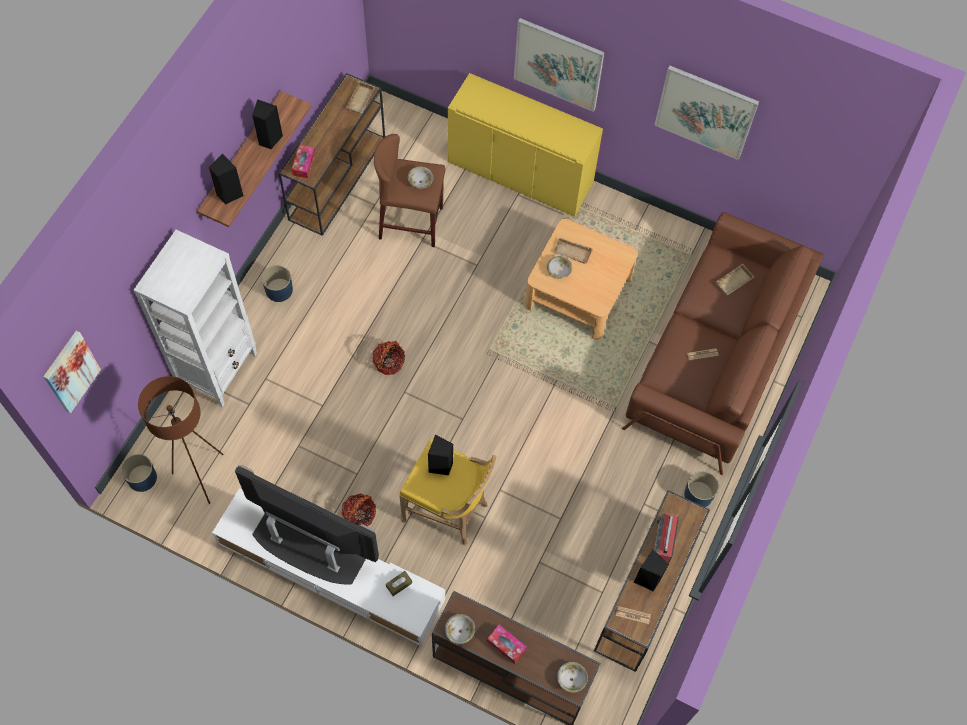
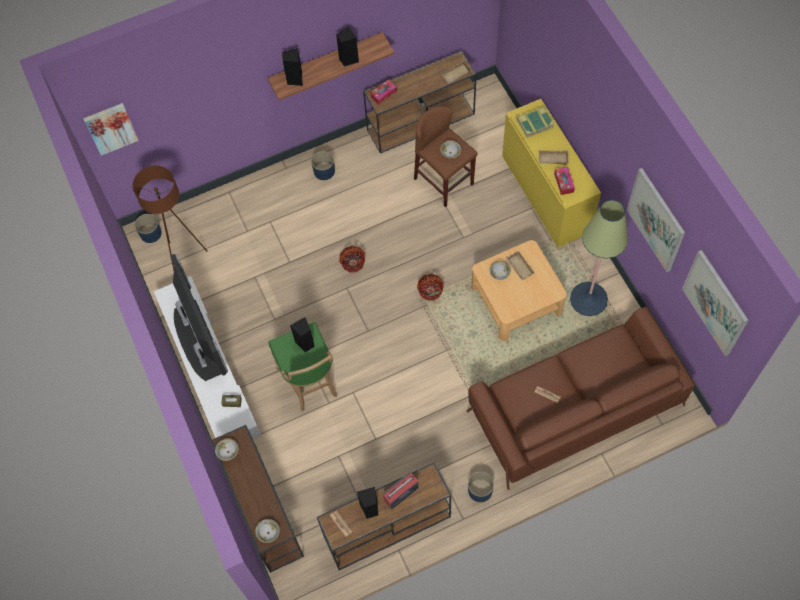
camera: 45 degrees right, 0 degrees up
(218, 369) = (247, 197): white bookcase -> none
(359, 515) = (254, 345): basket -> basket (430, 290)
(449, 511) = (310, 382): yellow stool -> green stool
(484, 100) = (534, 123): none -> book
(506, 645) = (247, 482): tissue box -> tissue box (564, 183)
(558, 64) = (586, 124): picture -> picture (715, 303)
(643, 246) = (588, 299): none -> floor lamp
(734, 282) = (614, 361): beige tray -> beige tray (552, 159)

